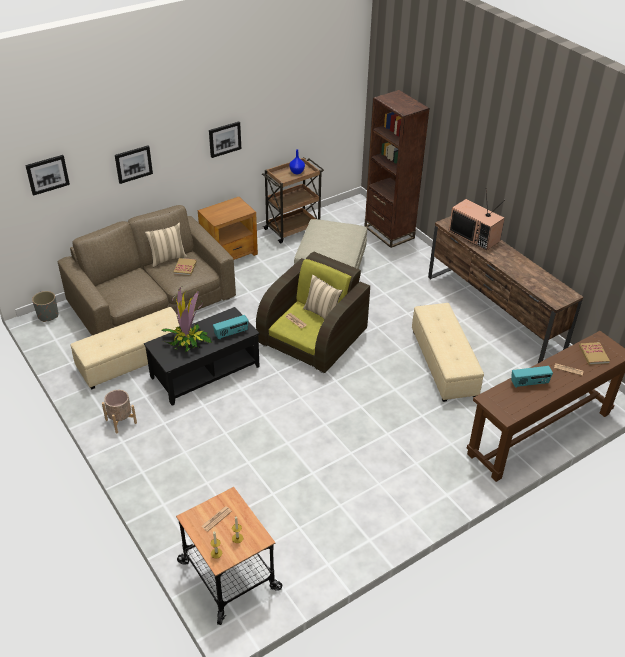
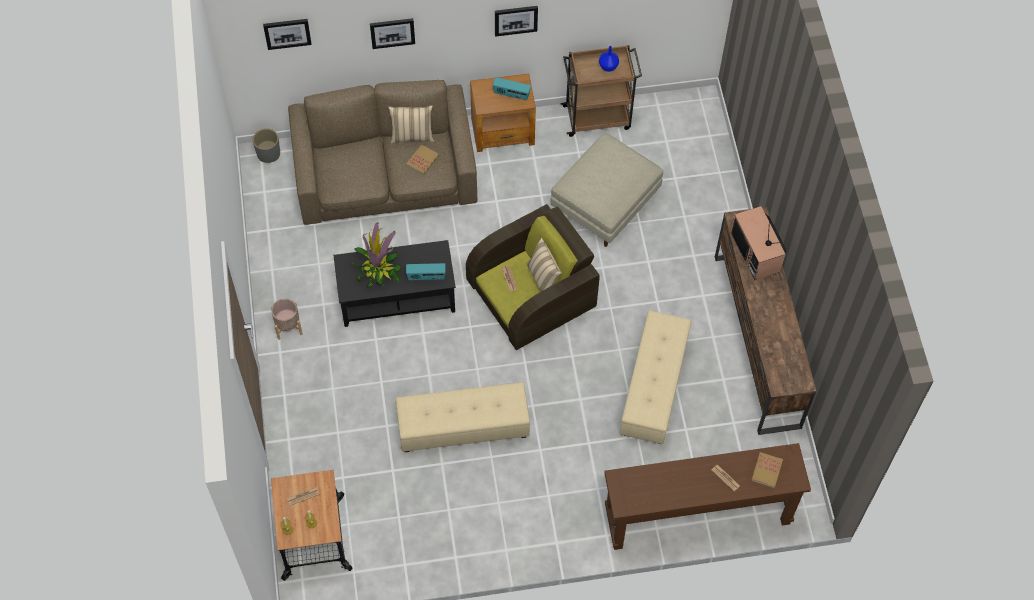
camera: 25 degrees right, 20 degrees up
(133, 360) = (331, 251): beige ottoman -> beige ottoman (463, 426)
(389, 232) = (711, 167): brown bookcase -> none
(529, 383) = (672, 478): radio -> radio (511, 94)

